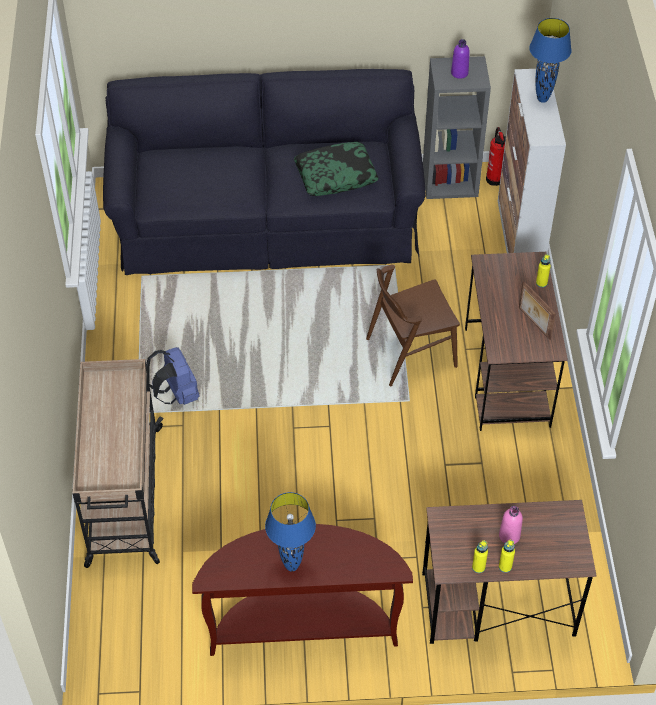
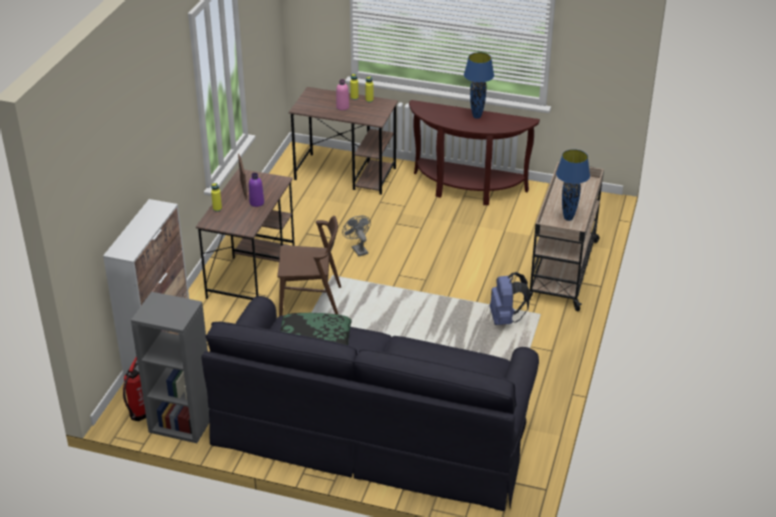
camera: 160 degrees left, 15 degrees down
(401, 454) = (358, 249): none -> grey fan
(459, 73) = (167, 309): purple bottle -> purple bottle (256, 203)
(543, 99) = (133, 232): blue table lamp -> blue table lamp (568, 218)

